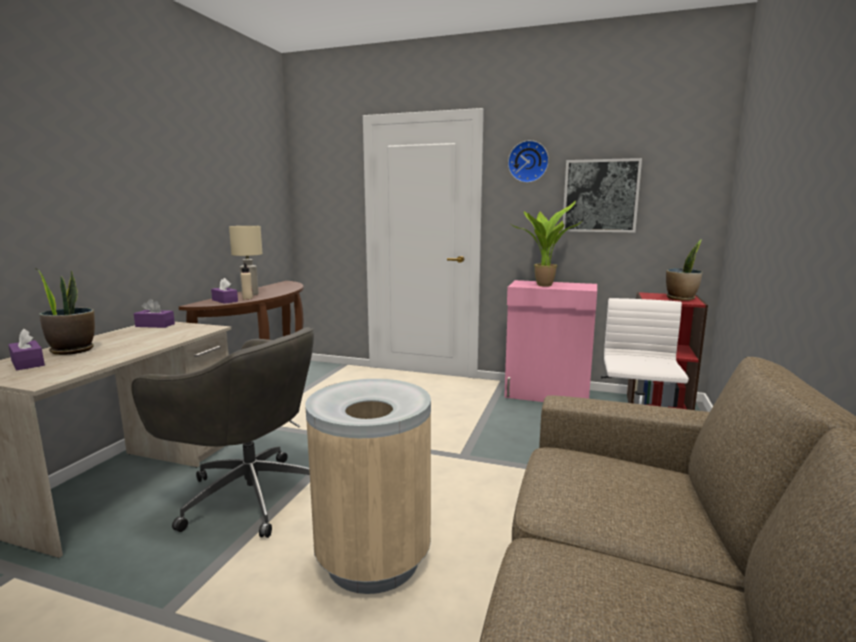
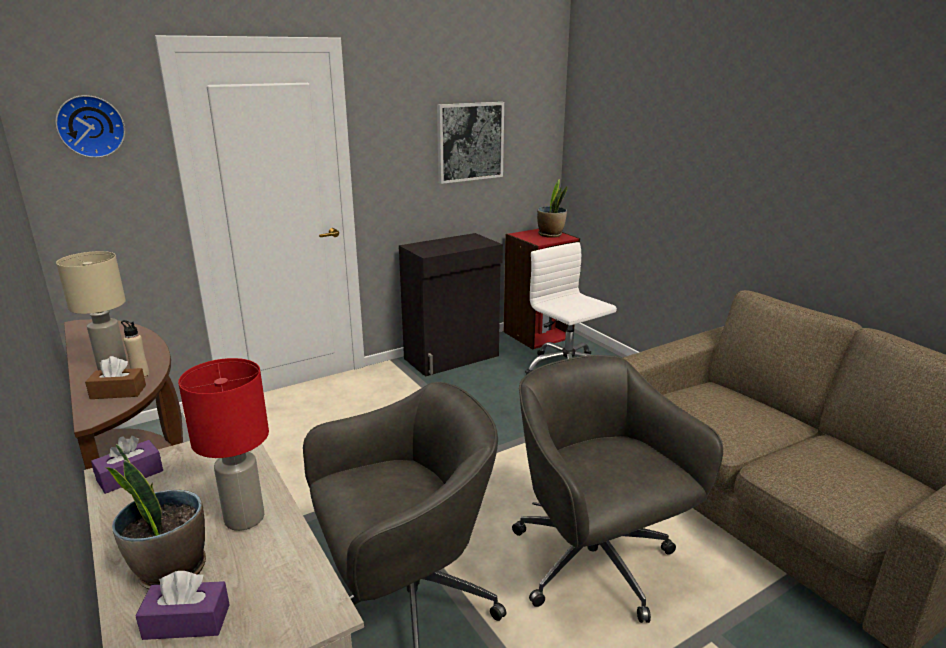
camera: 50 degrees left, 10 degrees up
(128, 348) = (245, 519): none -> red table lamp
(225, 301) = (118, 392): purple tissue box -> brown tissue box
(374, 559) = (595, 565): beige trash can -> grey office chair
(528, 162) = (398, 106): wall clock -> wall clock (90, 126)
(543, 285) = (445, 247): potted plant -> none
(547, 395) = (453, 357): pink cabinet -> black cabinet

